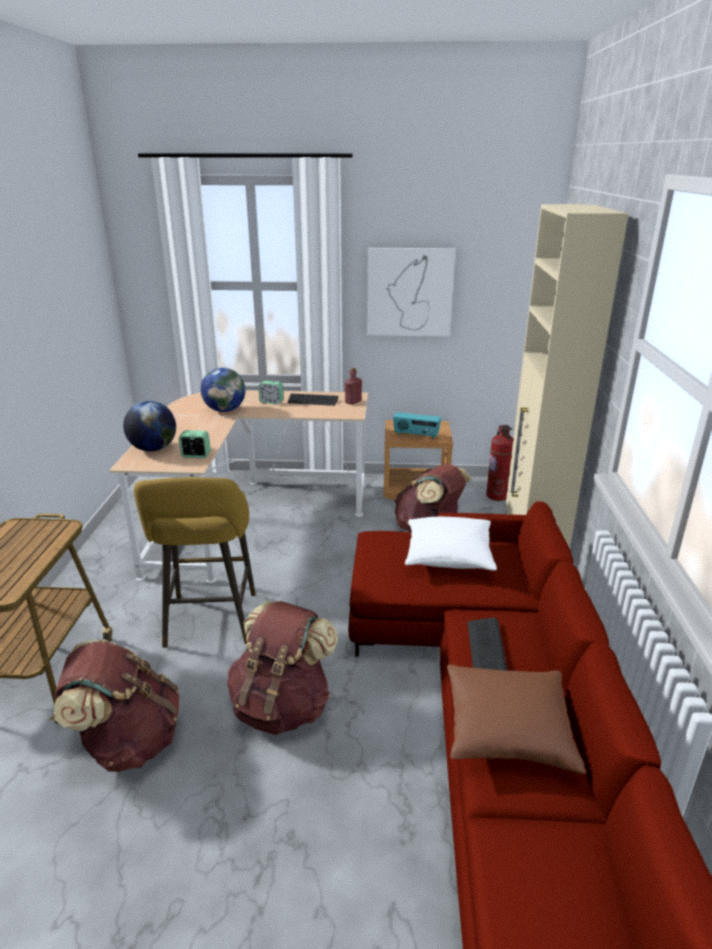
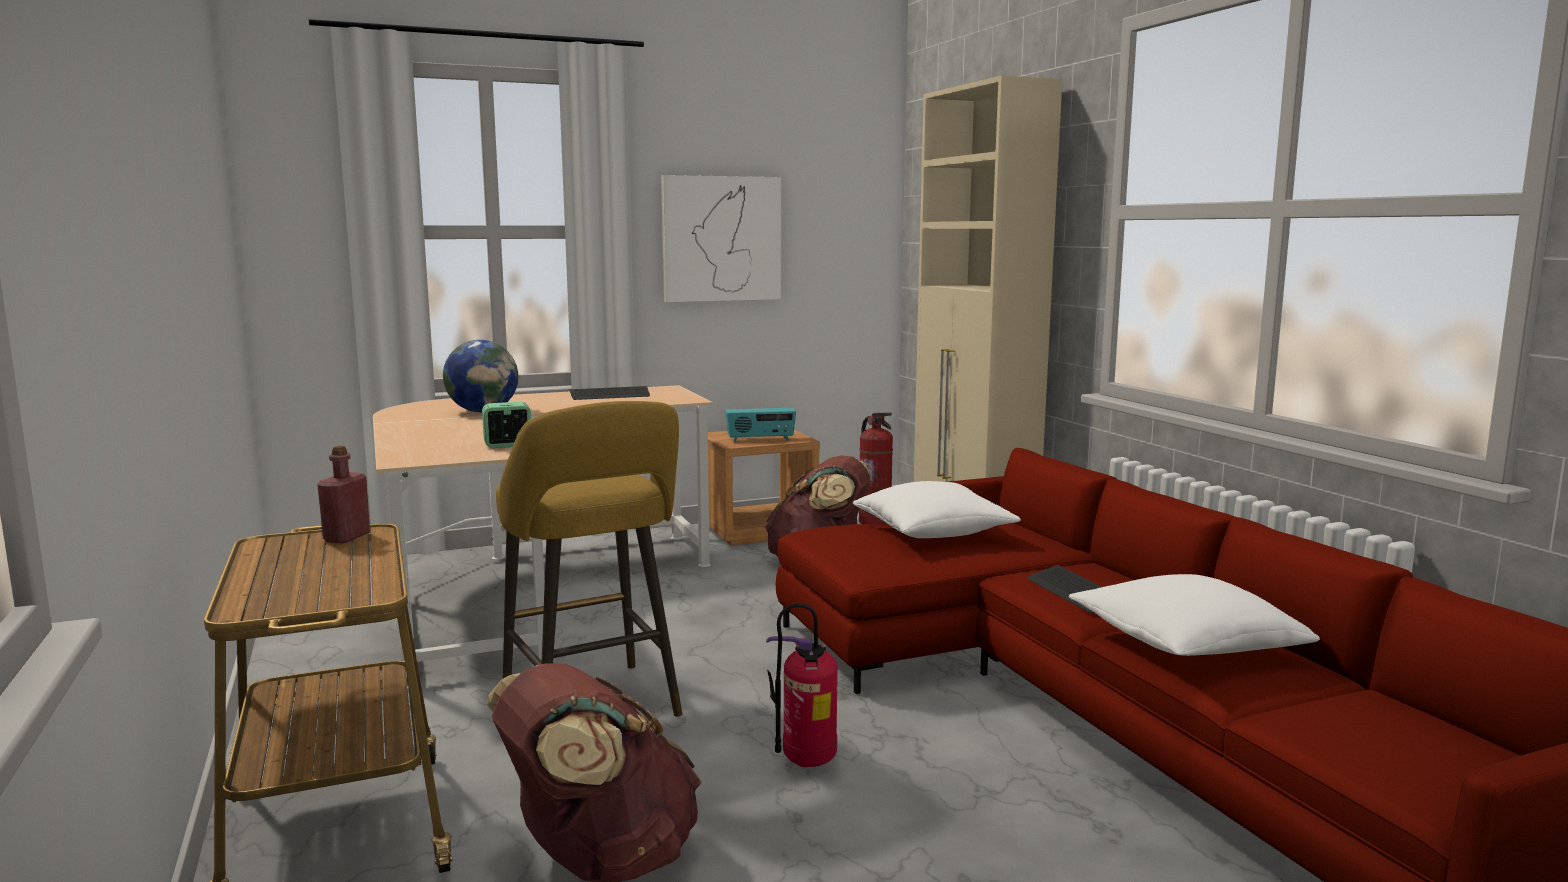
camera: 25 degrees left, 15 degrees down
(153, 449) = (422, 447): globe -> none
(271, 402) = (547, 401): alarm clock -> none
(282, 706) = (806, 763): brown backpack -> fire extinguisher
(353, 402) = (672, 392): red bottle -> red bottle (347, 537)
(507, 729) = (1185, 644): brown pillow -> white pillow

